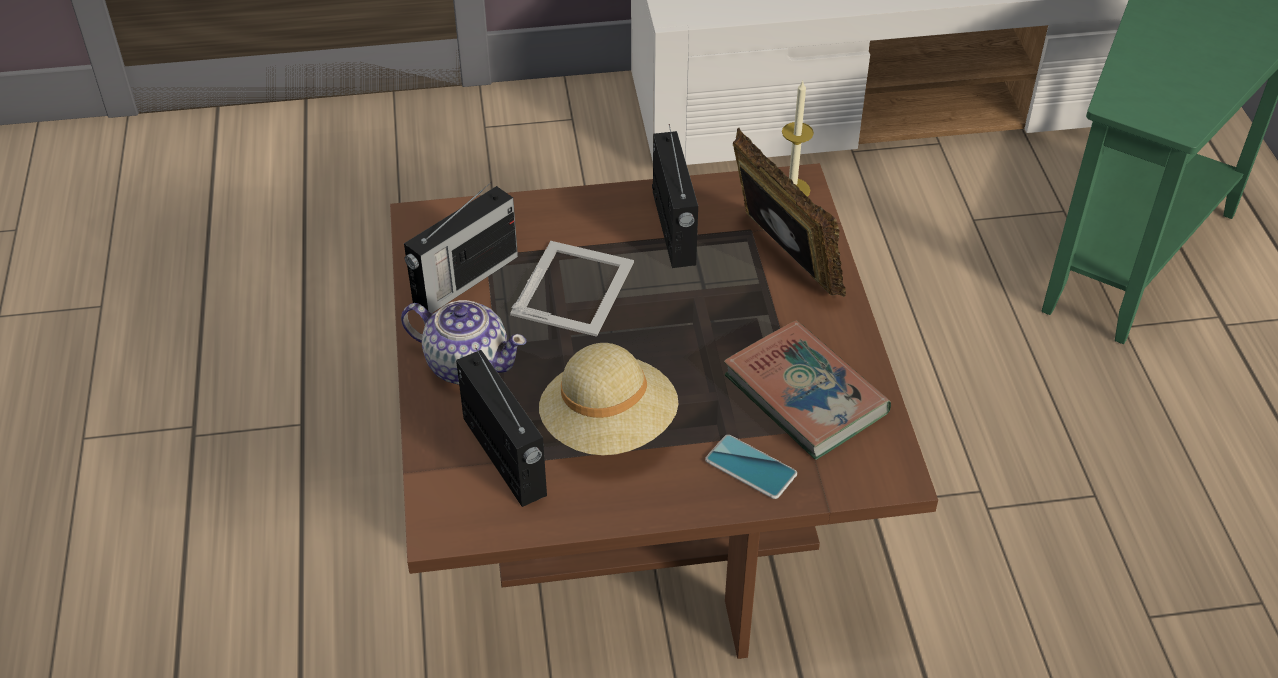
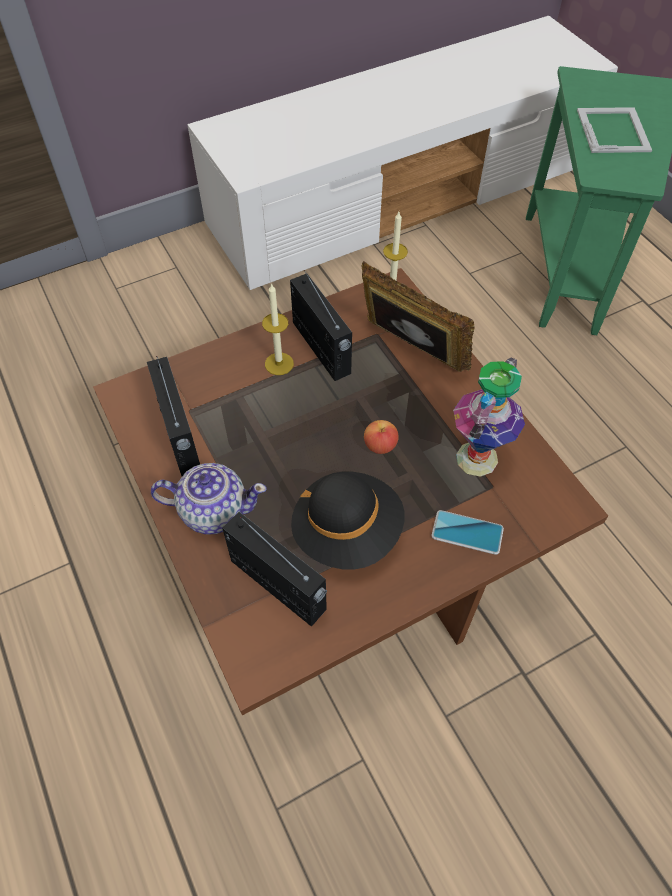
camera: 20 degrees left, 10 degrees up
(463, 280) = (180, 437): radio -> radio turned 45 degrees counterclockwise
(574, 287) = (269, 418): picture frame -> picture frame (613, 129)
(609, 426) = (347, 531): beige hat -> black hat
(614, 233) = (279, 364): none -> candle
(692, 350) = (380, 445): none -> apple
(805, 395) = (477, 459): book -> vase

